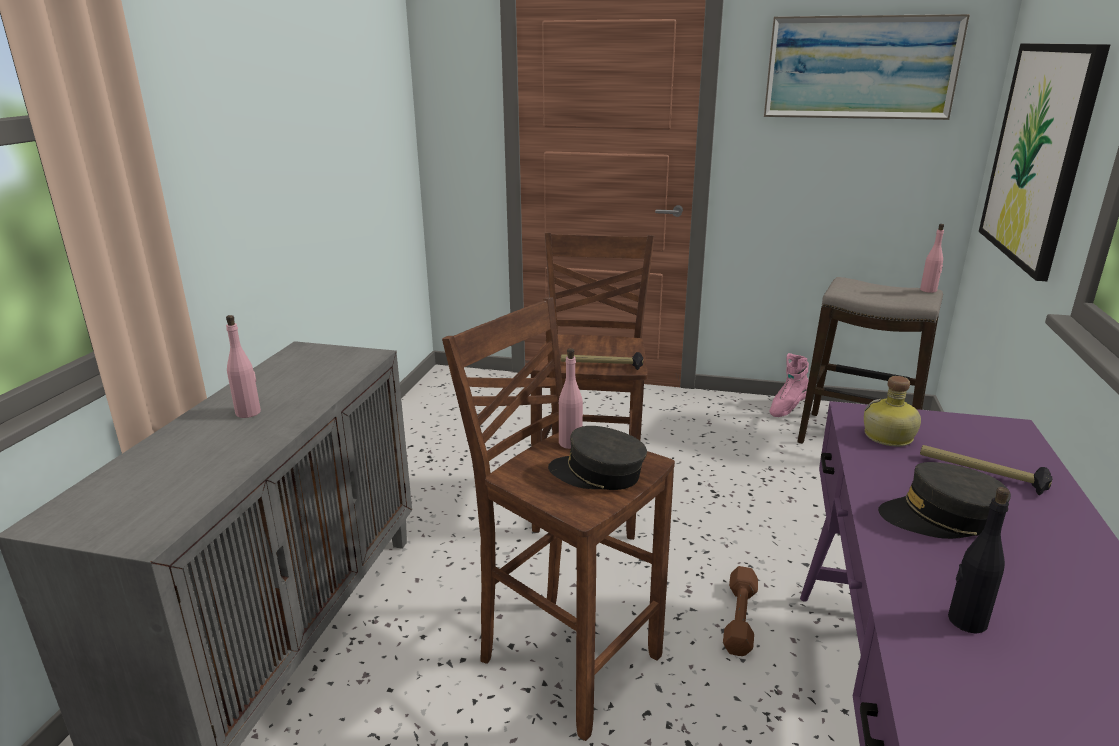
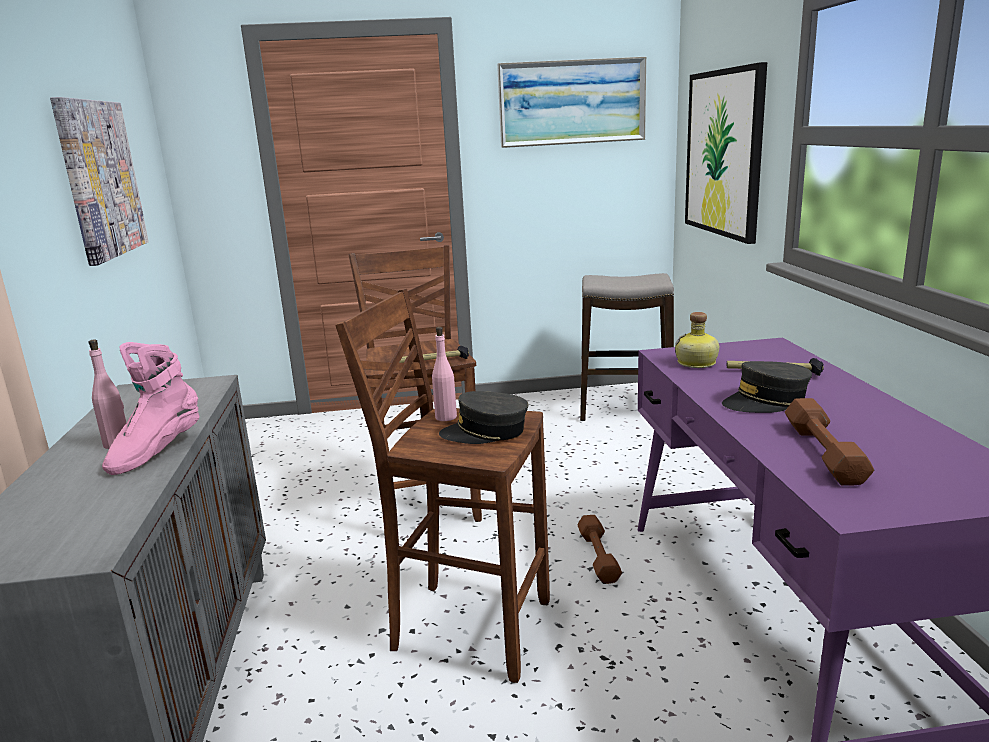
camera: 20 degrees left, 5 degrees down
(328, 130) = (100, 179): none -> picture
(787, 408) = (559, 398): pink boot -> pink boot (156, 452)
(928, 290) = (658, 274): pink bottle -> none
(966, 621) = (824, 452): black bottle -> brown dumbbell

